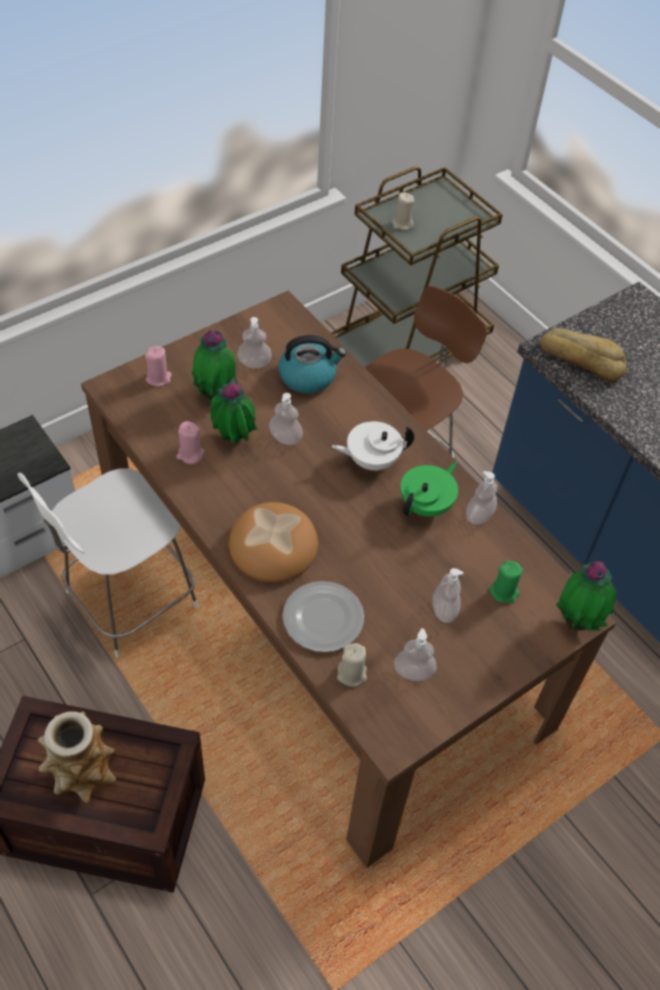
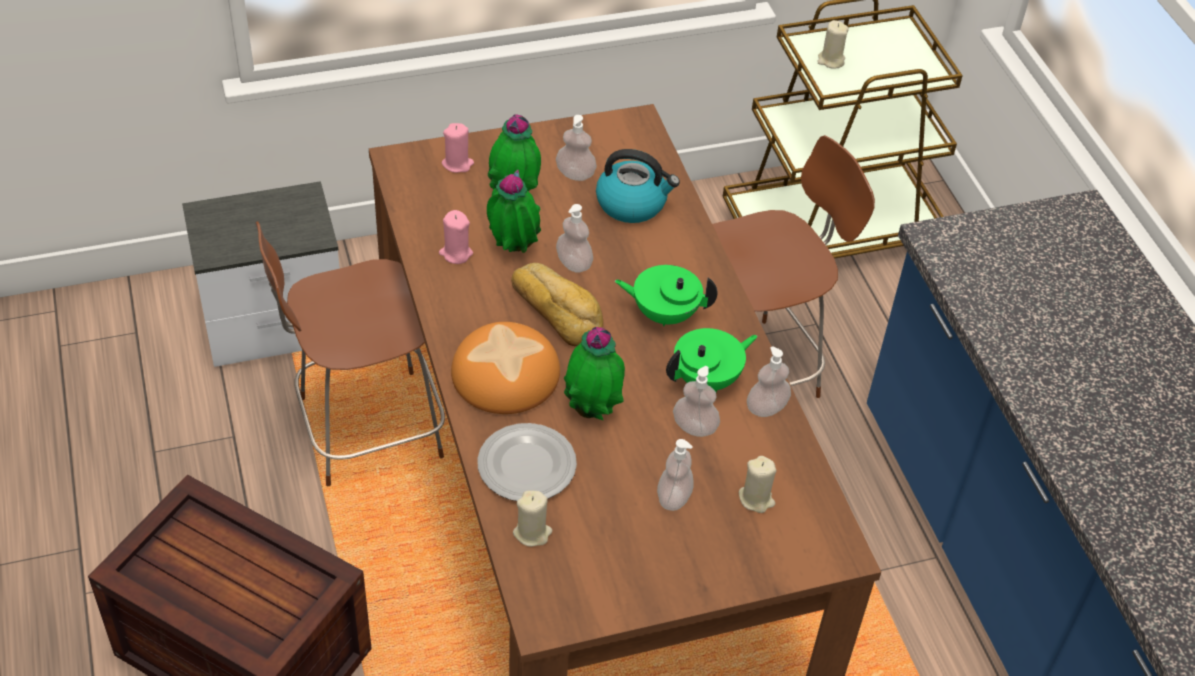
camera: 20 degrees right, 5 degrees down
(82, 770) = (218, 571): vase -> none
(127, 601) = (364, 429): white chair -> brown chair
(371, 460) = (664, 313): white teapot -> green teapot
(413, 672) = (605, 552): soap dispenser -> soap dispenser (694, 427)
(504, 592) = (756, 499): green candle -> beige candle
(577, 621) = (832, 556): potted plant -> potted plant (593, 411)
(582, 359) = (973, 260): bread -> bread (557, 309)

